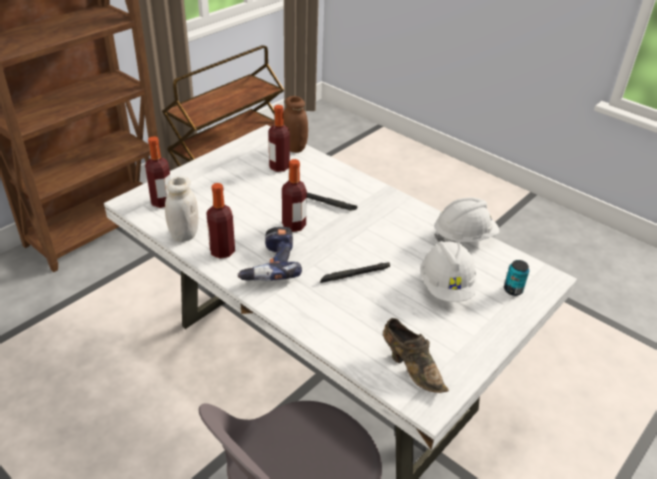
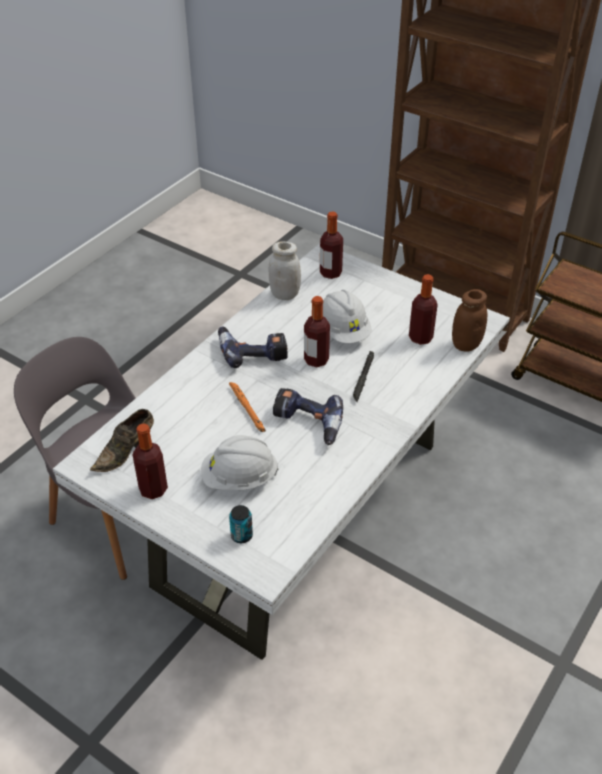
camera: 85 degrees right, 5 degrees up
(222, 251) = (265, 320): bottle -> bottle (153, 489)
(355, 275) = (247, 409): black flashlight -> orange flashlight
(379, 240) = (307, 424): none -> power drill
(464, 237) = (330, 496): white hard hat -> white hard hat (343, 331)

